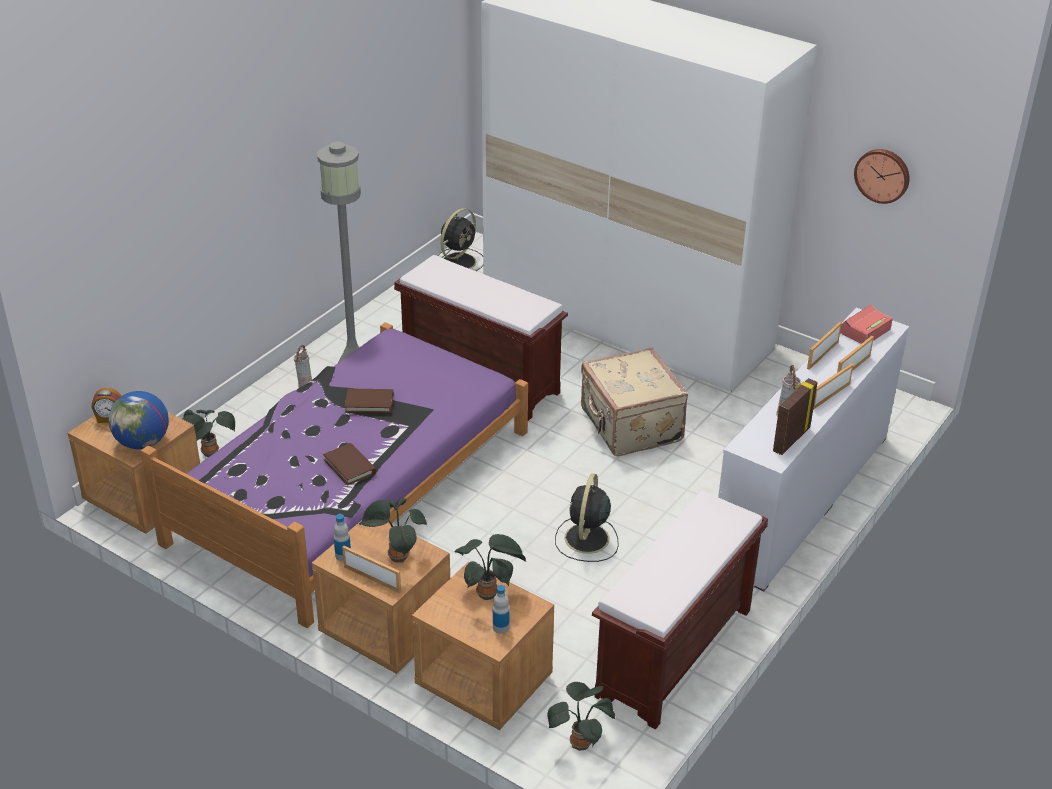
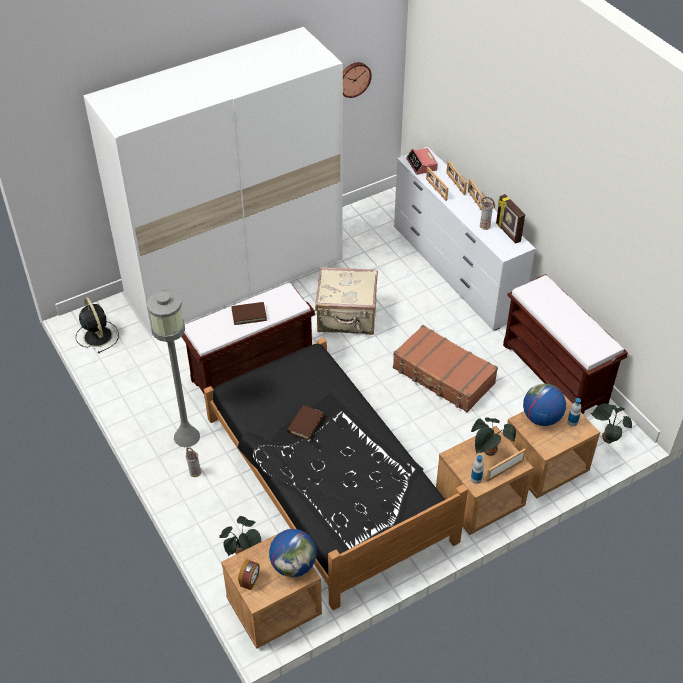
camera: 65 degrees left, 10 degrees up
(350, 466) = (370, 454): brown book -> brown book (249, 314)
(351, 486) = (328, 478): purple bed -> black bed
(489, 593) = (541, 418): potted plant -> globe
(586, 540) = (443, 376): black fan -> brown suitcase

